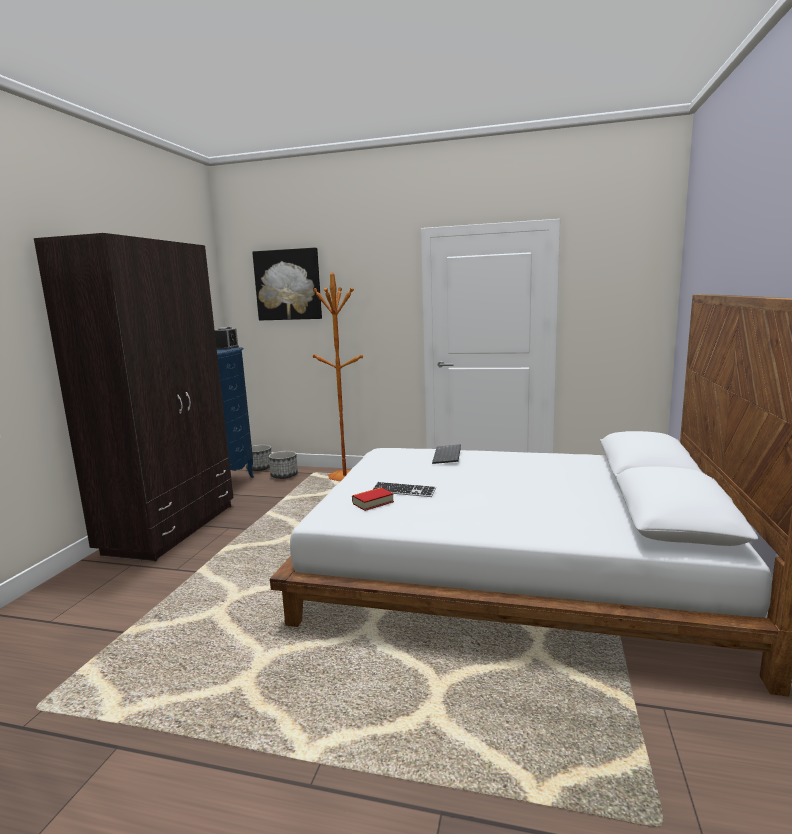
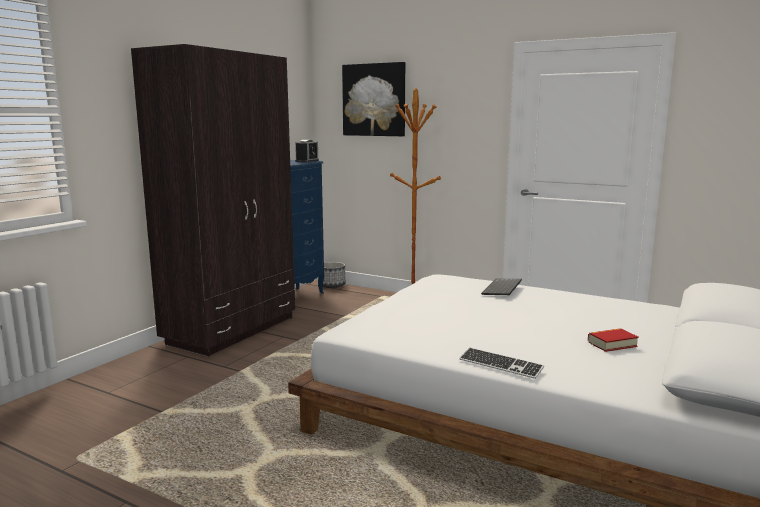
camera: 15 degrees right, 0 degrees up
(284, 475) = (353, 295): planter -> none
(373, 502) = (400, 324): book -> book (612, 344)
(403, 491) = (438, 317): keyboard -> keyboard (500, 365)

